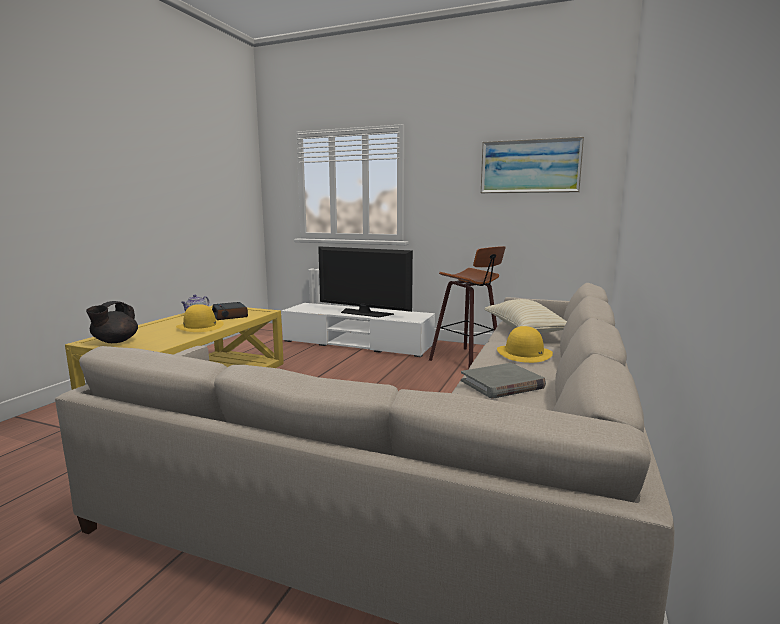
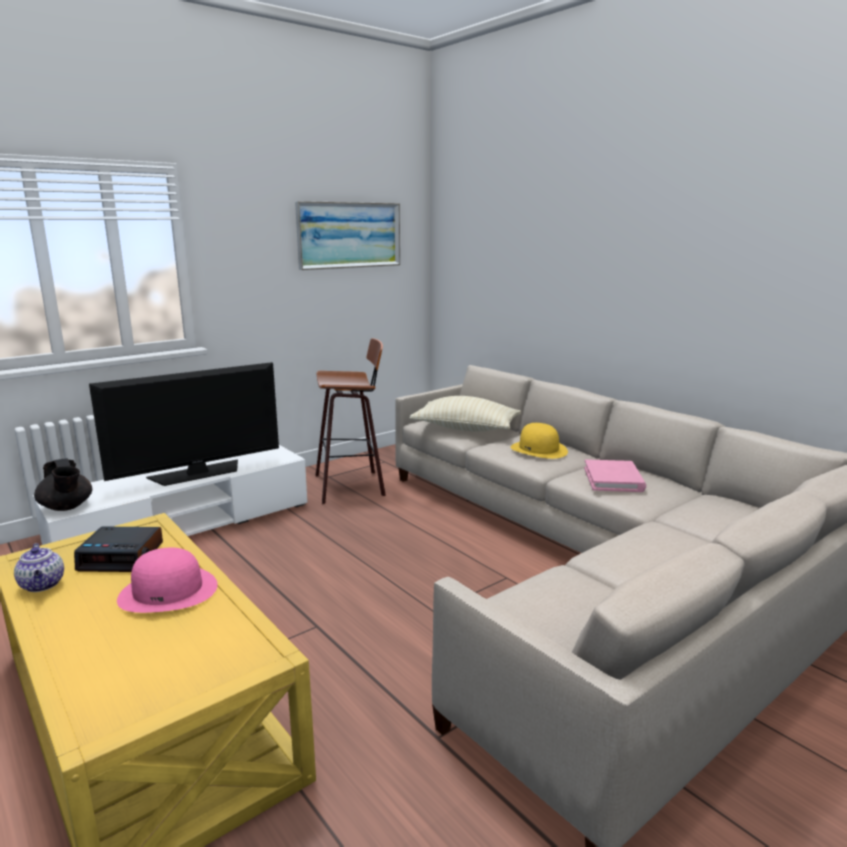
camera: 60 degrees left, 5 degrees up
(115, 341) = (148, 693): black teapot -> black teapot (66, 507)
(200, 326) = (168, 591): yellow hat -> pink hat
(502, 384) = (613, 479): grey book -> pink book

